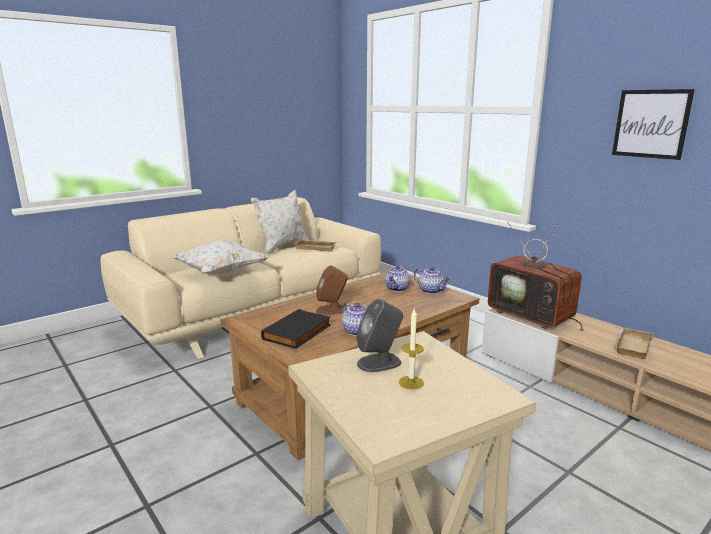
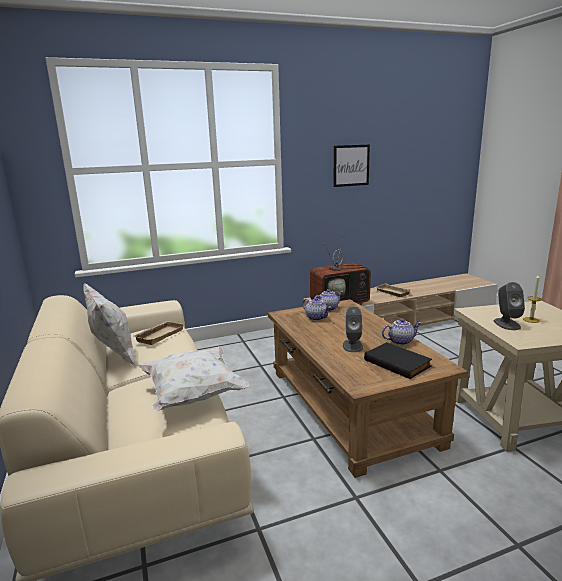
camera: 70 degrees left, 0 degrees up
(332, 310) = (352, 345): brown speaker -> grey speaker

